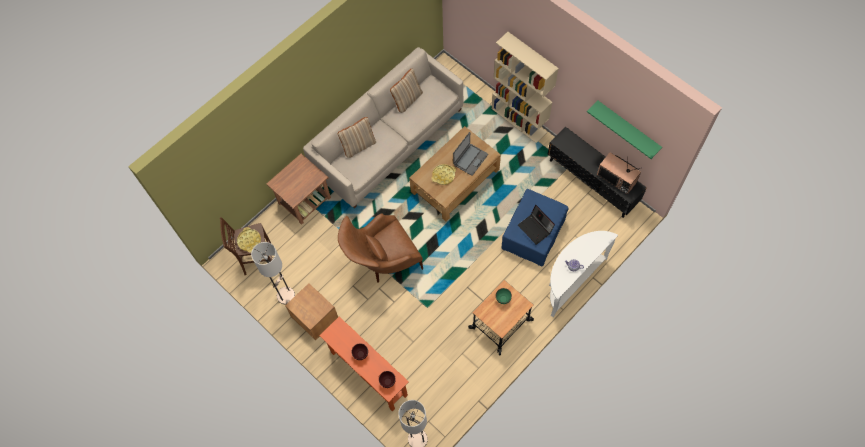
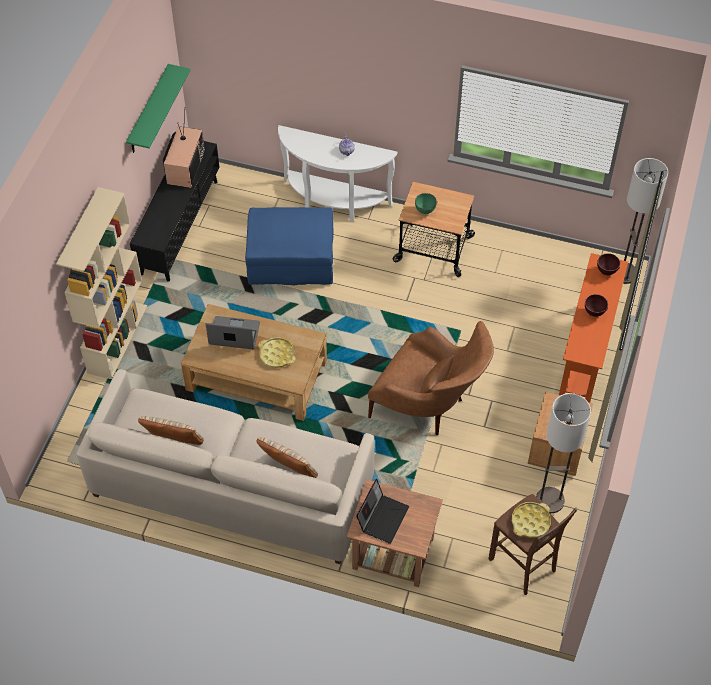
camera: 120 degrees left, 10 degrees down
(535, 228) = (303, 224): laptop -> laptop (382, 517)

